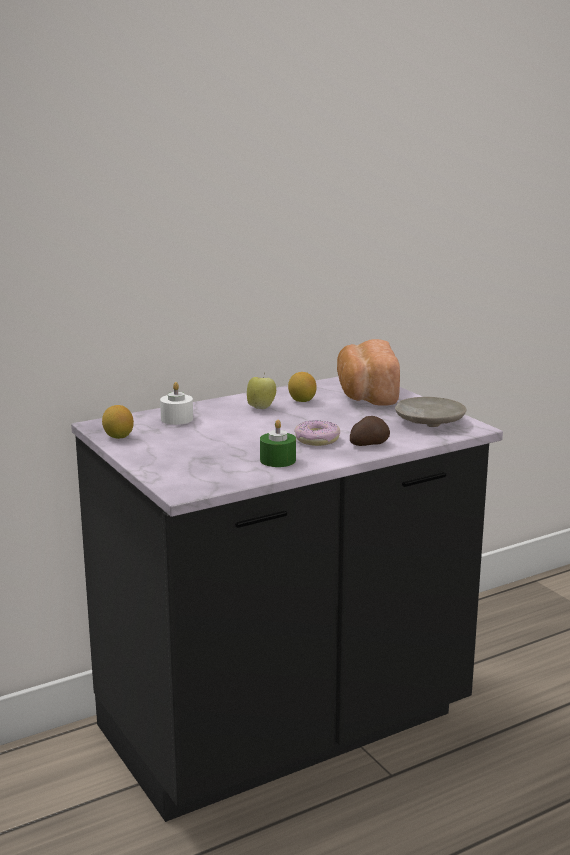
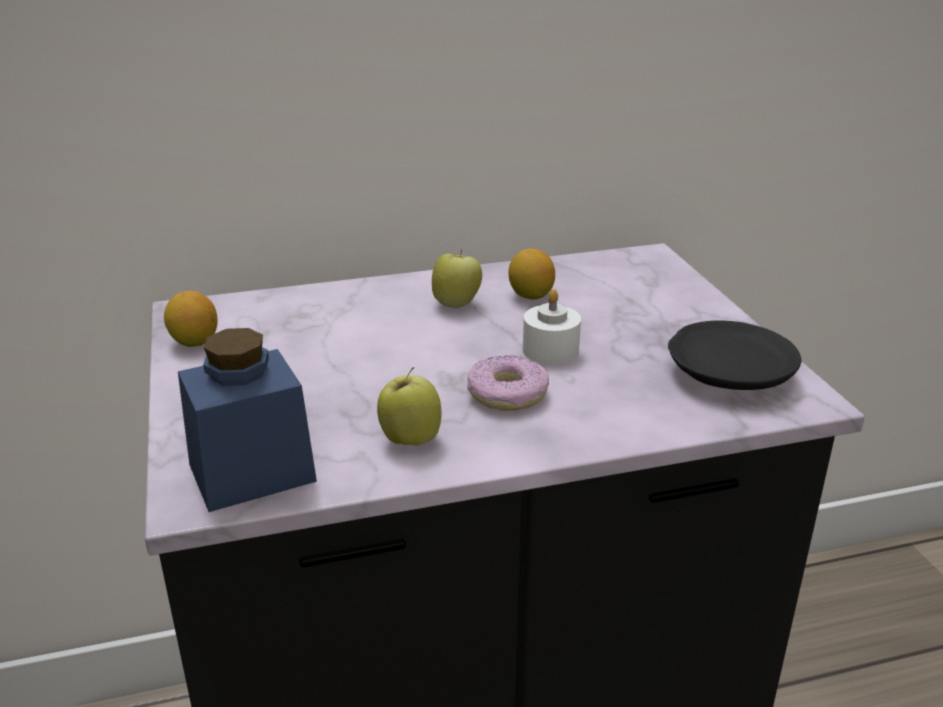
camera: 15 degrees right, 10 degrees up
(177, 419) = (310, 313): white candle -> white candle (550, 350)
(204, 479) = (252, 473): none -> blue jar
(278, 460) = (410, 439): green candle -> apple
(365, 395) = (642, 294): bread -> none
(368, 443) = (594, 417): potato -> none
(429, 421) = (729, 373): beige plate -> black plate

